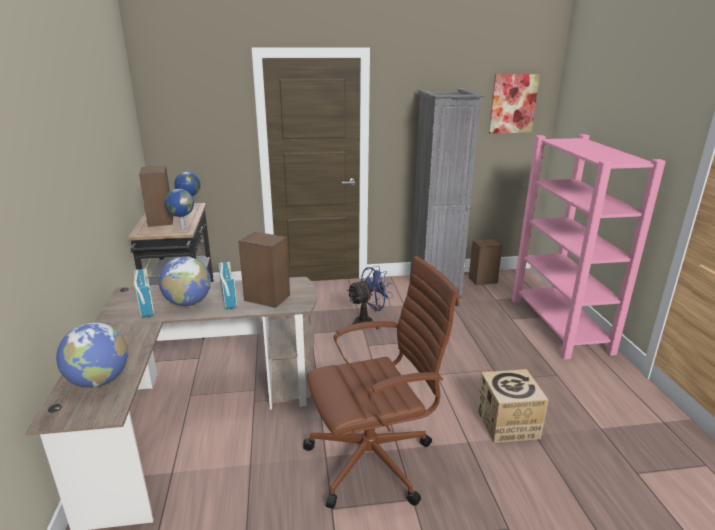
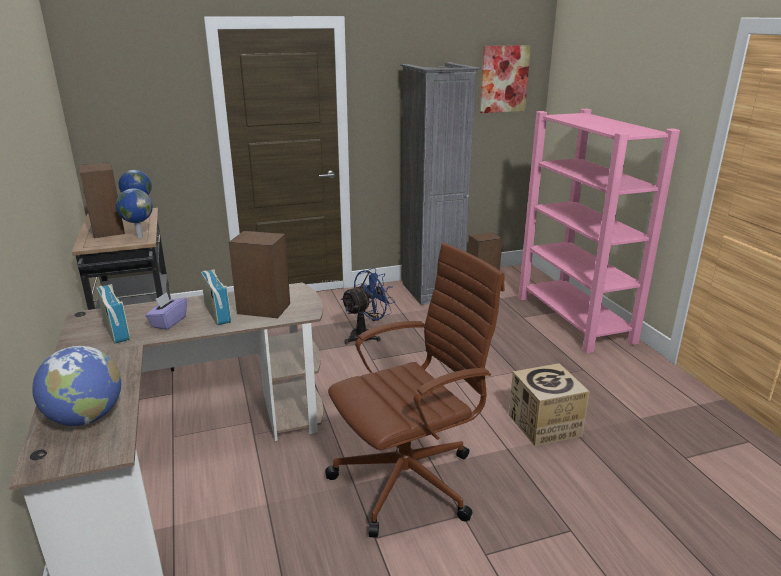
camera: 10 degrees left, 0 degrees up
(188, 303) = (168, 322): globe -> purple tissue box

